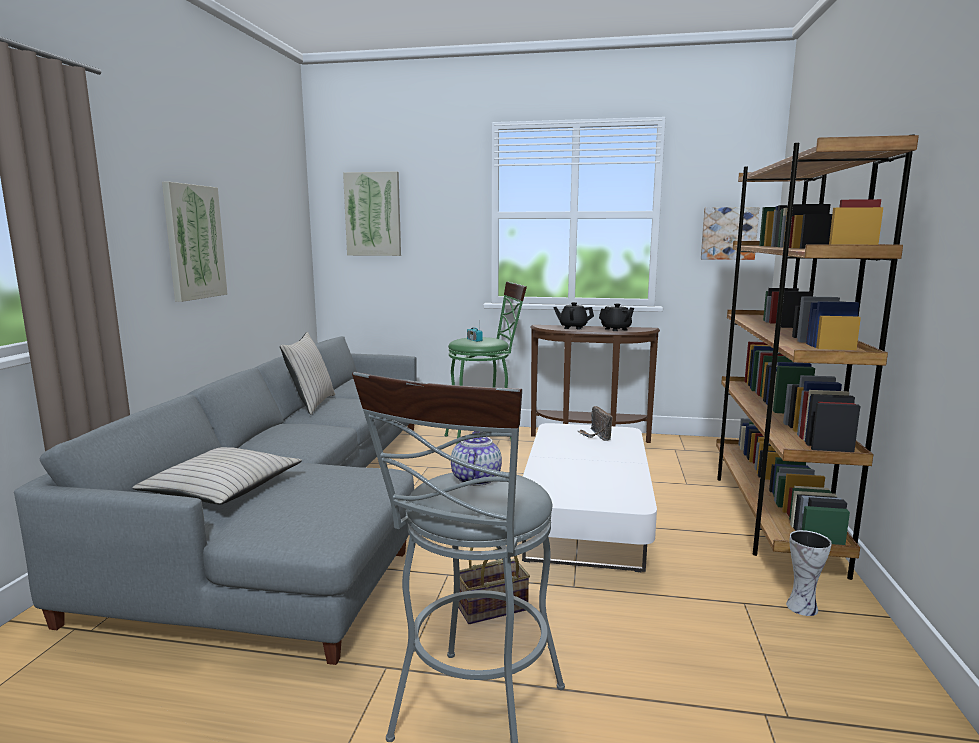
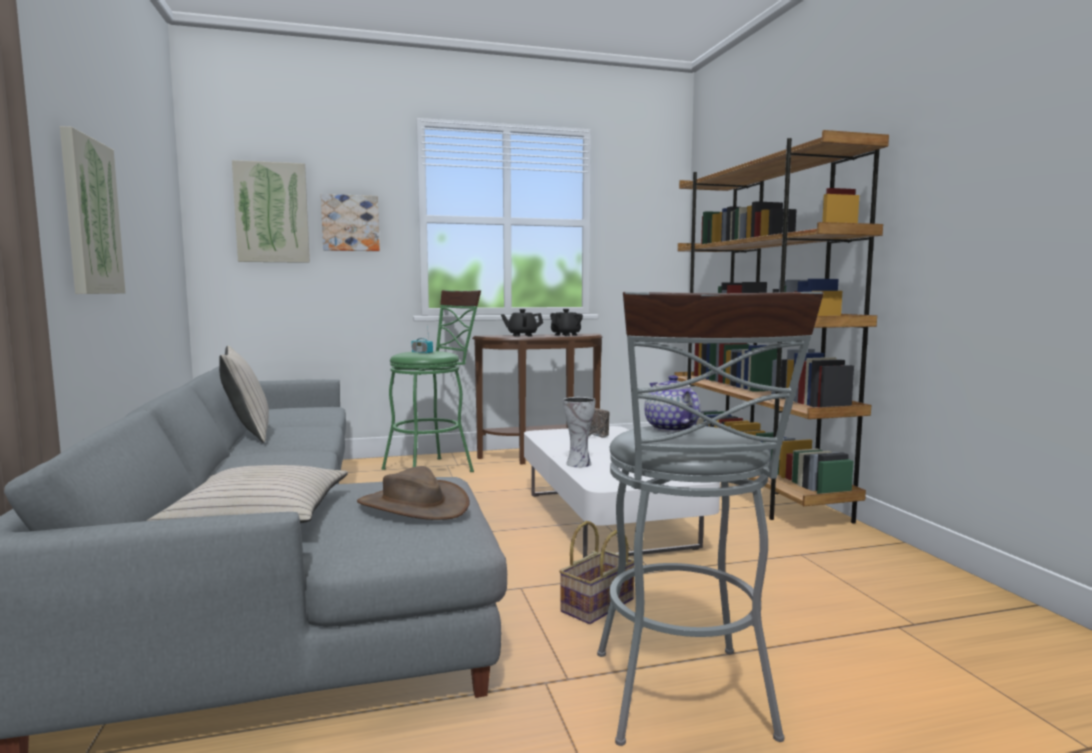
camera: 25 degrees left, 5 degrees down
(326, 498) = (413, 506): none -> brown hat
(728, 233) = (650, 243): picture -> picture (350, 223)
(802, 606) = (842, 548): vase -> vase (578, 463)

